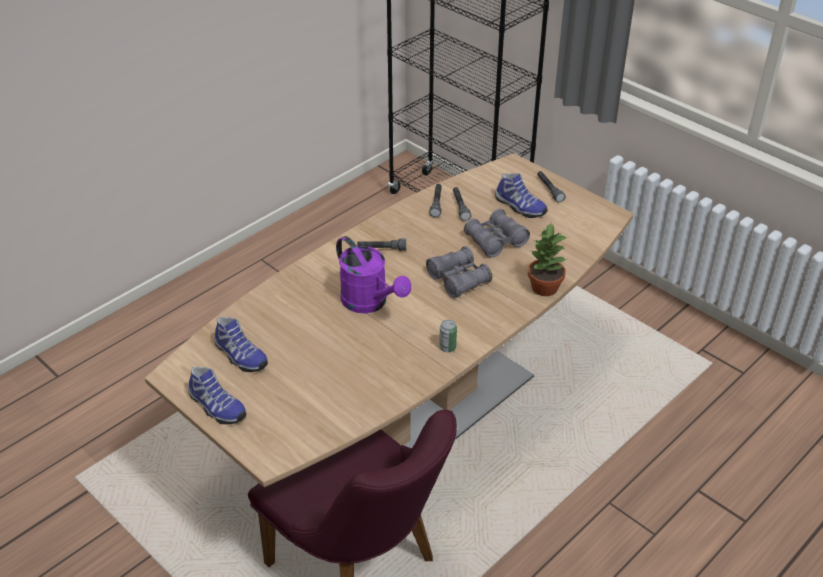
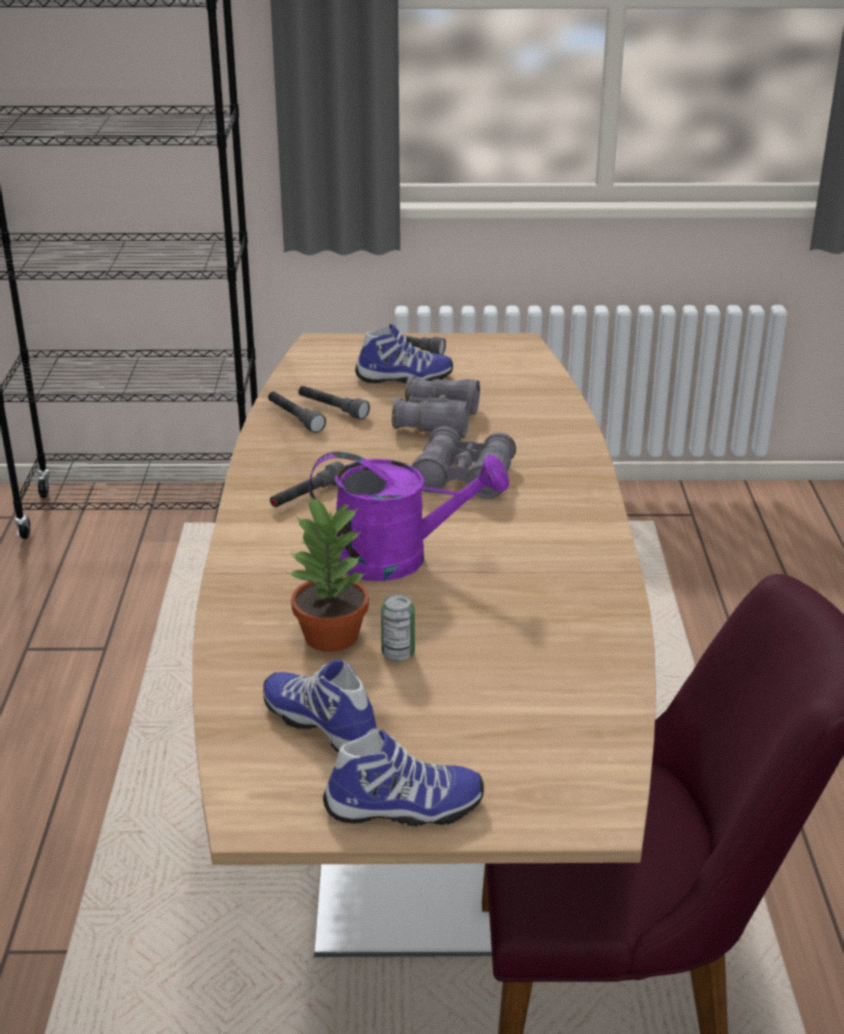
camera: 45 degrees left, 10 degrees down
(239, 356) = (324, 724): shoe -> shoe turned 135 degrees counterclockwise
(447, 347) = (580, 550): can -> can (398, 653)
(544, 288) = (575, 438): potted plant -> potted plant (331, 637)

